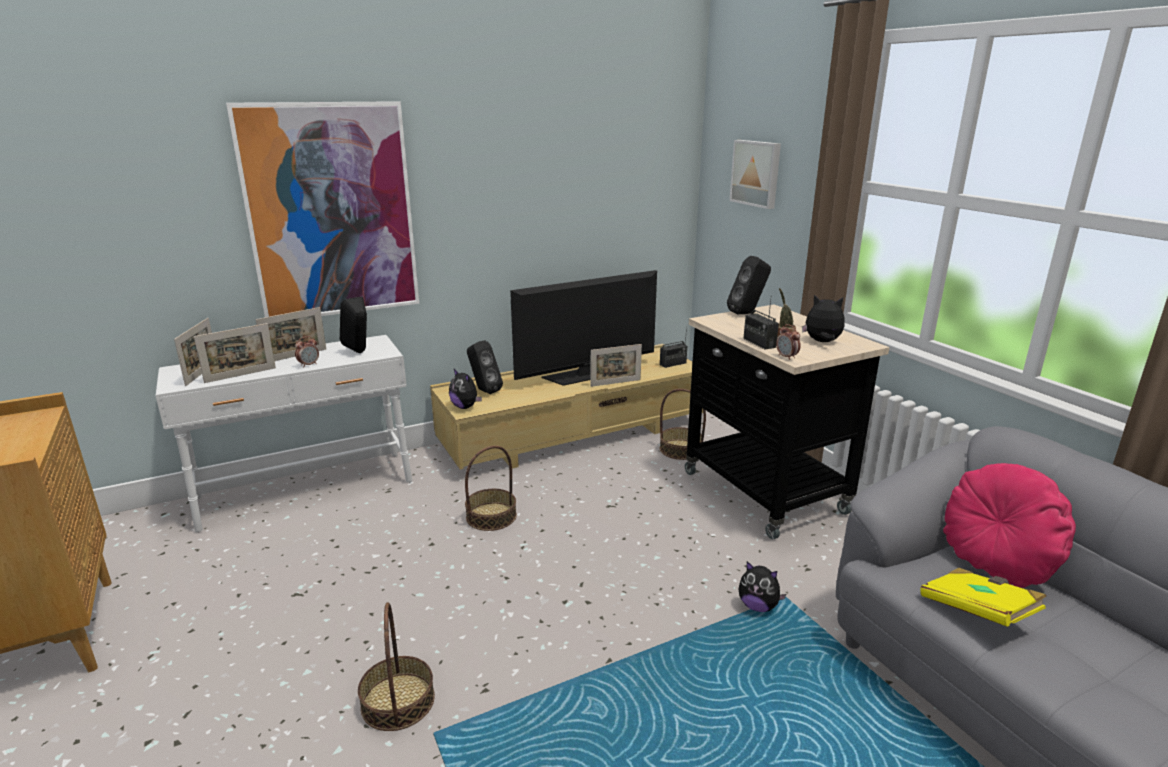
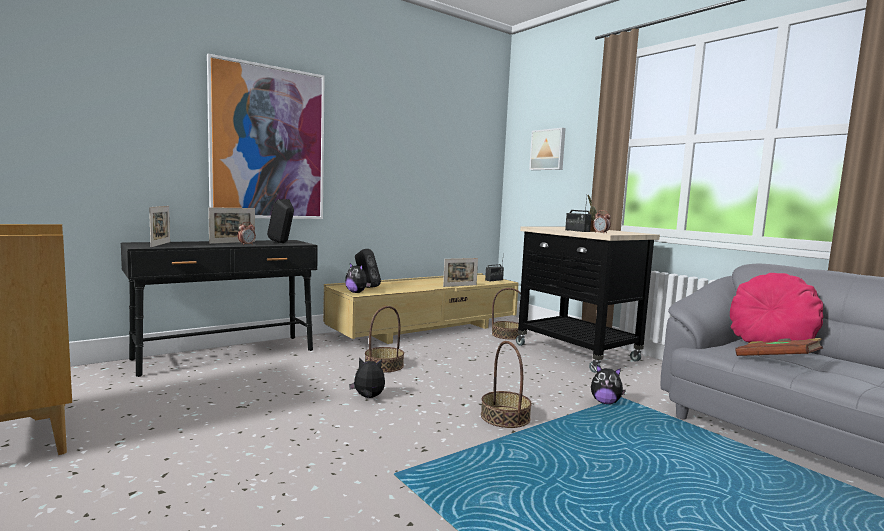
camera: 10 degrees left, 15 degrees down
(240, 375) = (194, 246): picture frame -> none
(306, 490) = (226, 355): white console table -> black console table
(397, 701) = (354, 459): basket -> basket (505, 417)
(586, 374) = (436, 282): television -> none
(748, 313) = (557, 226): black speaker -> none
(822, 342) = (616, 232): plush toy -> plush toy (368, 397)
(977, 611) = (776, 361): yellow book -> brown book

